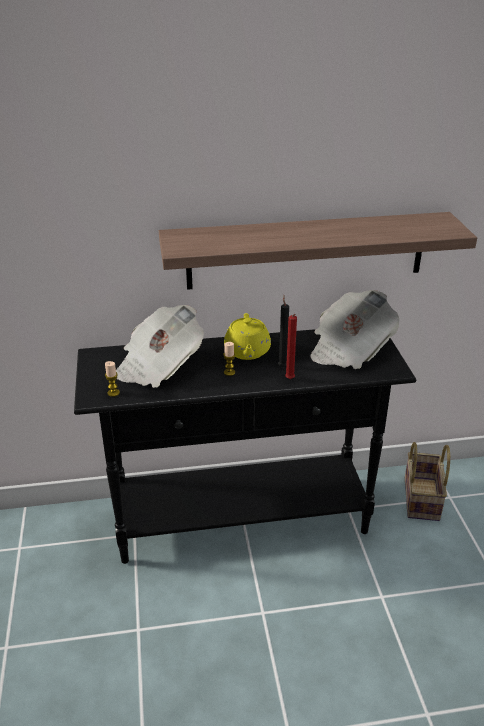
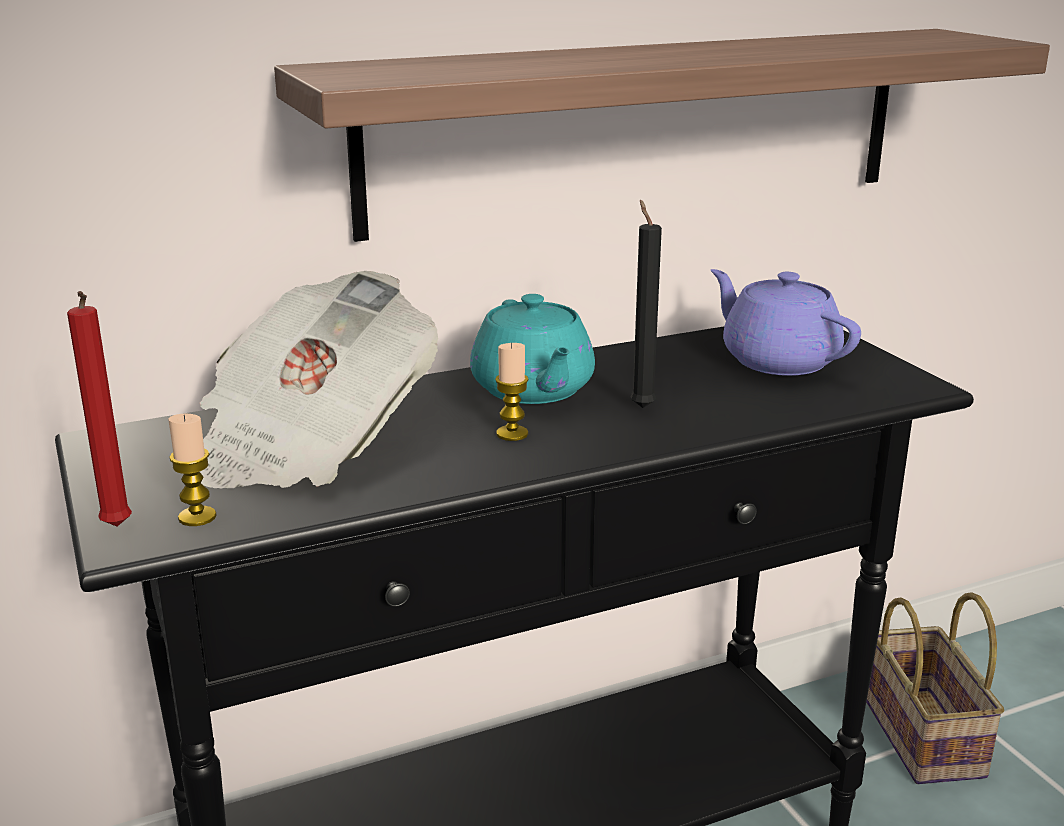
camera: 15 degrees left, 10 degrees down
(247, 352) = (533, 390): yellow teapot -> turquoise teapot
(290, 380) = (680, 431): red candle -> red candle (117, 529)
(349, 349) = (777, 360): newspaper -> purple teapot

